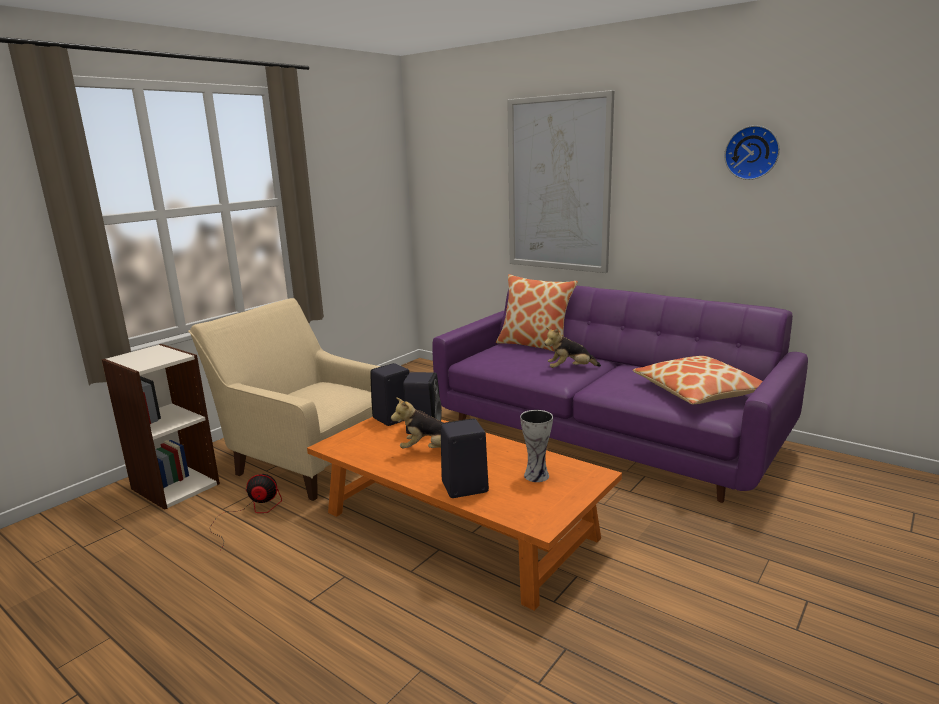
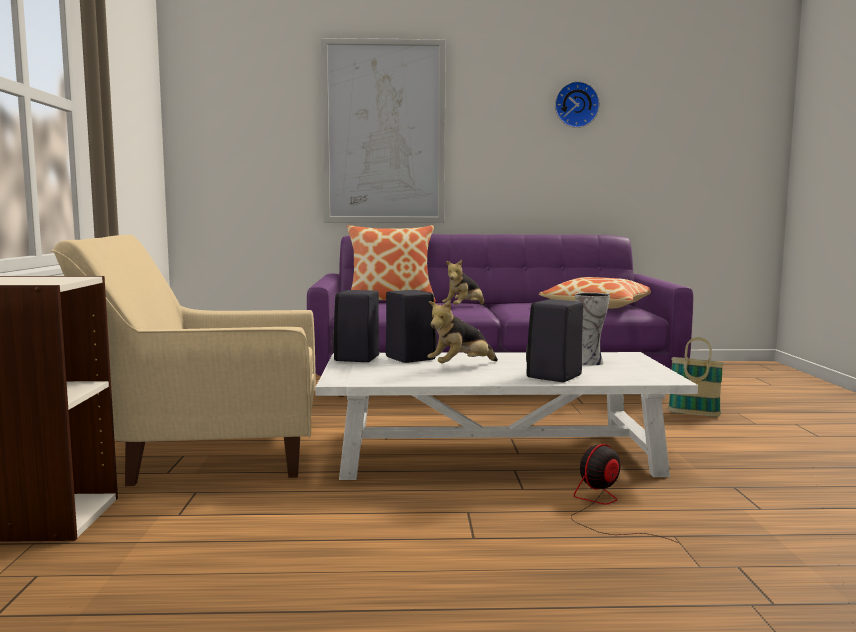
camera: 40 degrees left, 10 degrees down
(250, 514) = (233, 507): fan -> fan (603, 507)
(460, 524) = (496, 451): orange coffee table -> white coffee table
(714, 543) = (694, 414): none -> basket

